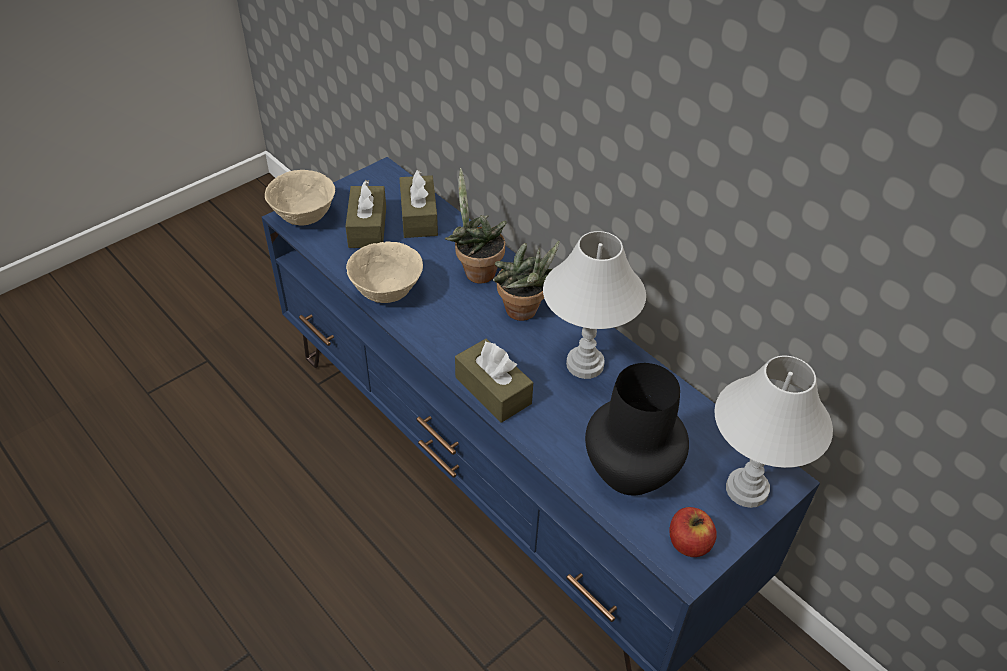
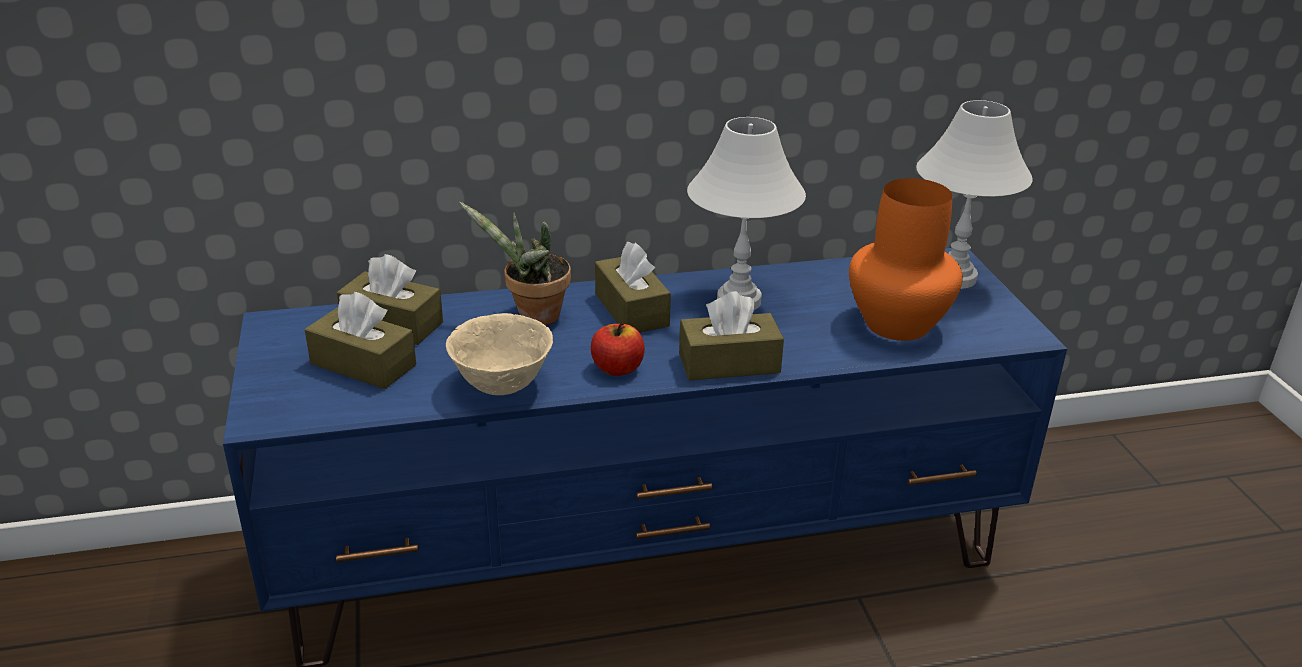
camera: 60 degrees left, 15 degrees down
(304, 218) = (278, 407): beige bowl -> none
(524, 313) = (631, 310): potted plant -> brown tissue box
(631, 473) = (899, 324): black vase -> orange vase
(688, 543) = (999, 324): apple -> apple (617, 368)

